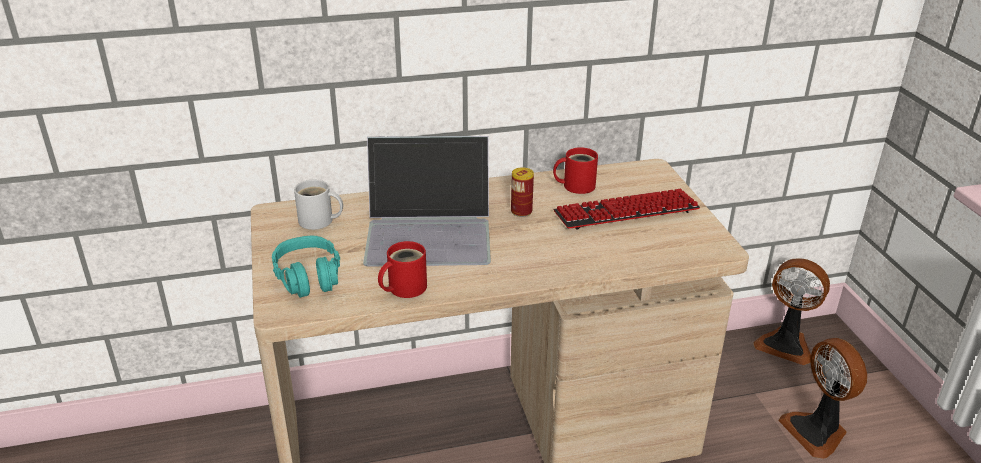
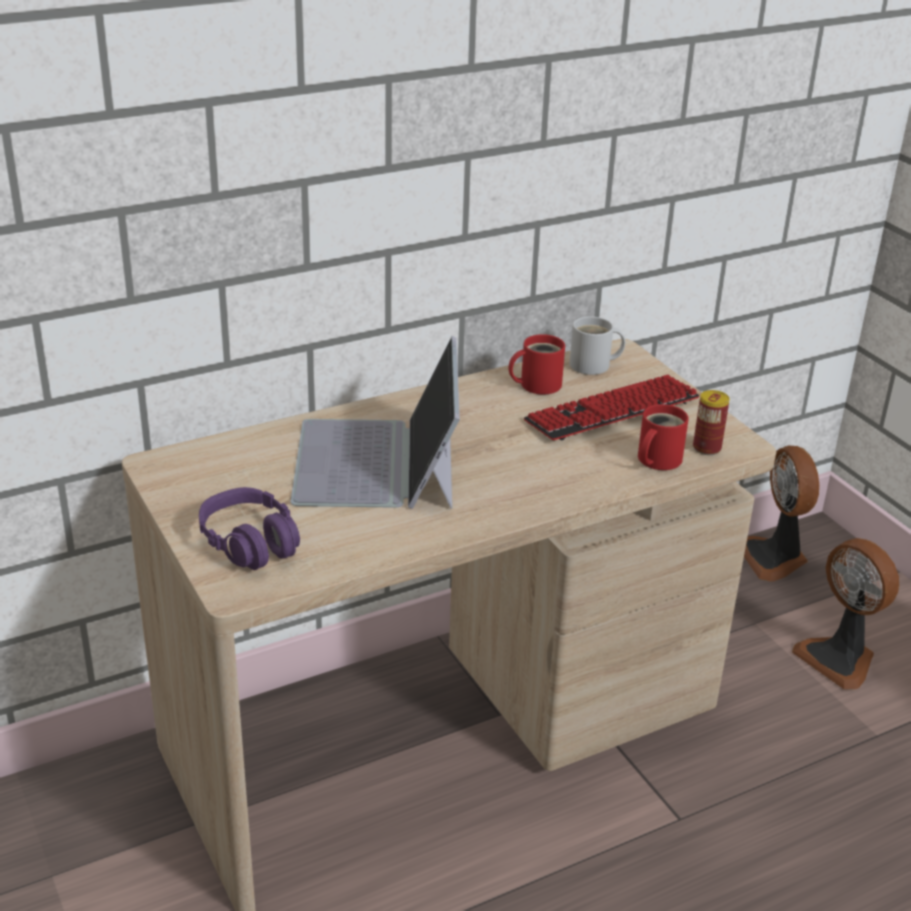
camera: 15 degrees left, 0 degrees up
(309, 277) = (250, 543): turquoise headphones -> purple headphones
(319, 221) = (225, 468): white mug -> white mug (594, 365)
(403, 287) = (380, 540): red mug -> red mug (656, 459)
(430, 230) = (378, 463): laptop -> laptop turned 105 degrees clockwise
(521, 211) = (483, 425): can -> can (706, 448)
(785, 344) = (774, 558): fan -> fan turned 60 degrees clockwise

